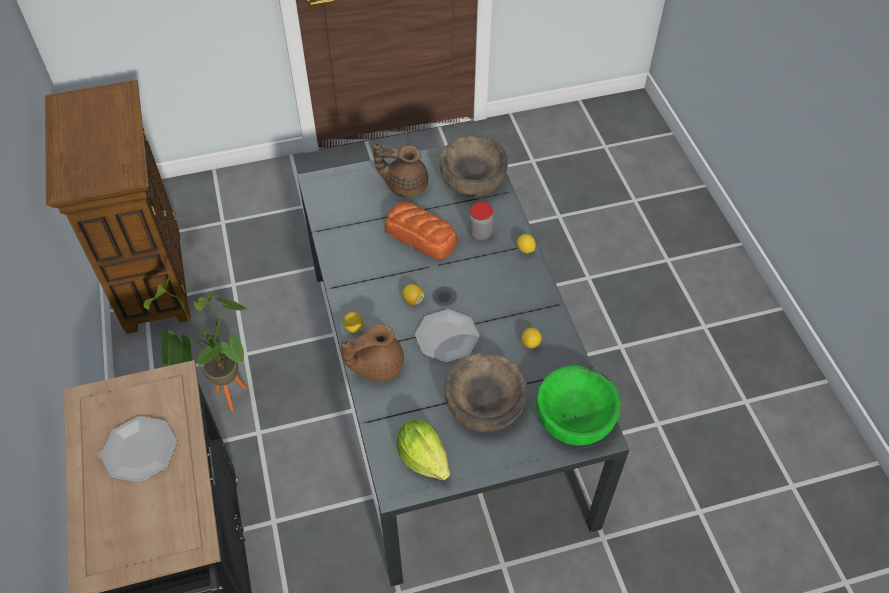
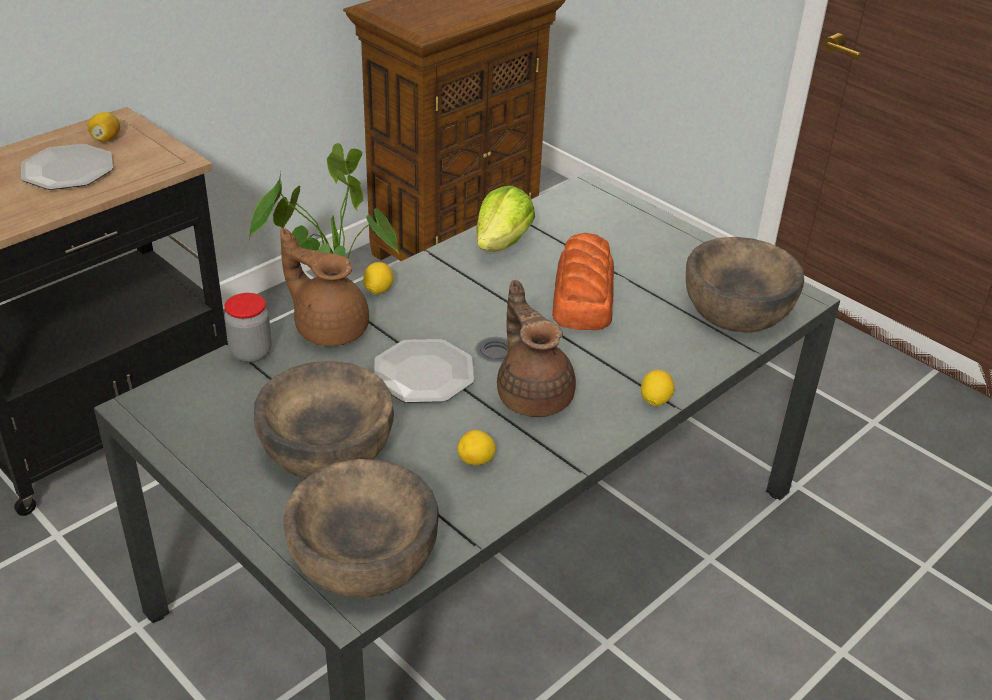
camera: 60 degrees right, 15 degrees down
(405, 185) = (660, 254): brown teapot -> brown teapot (533, 394)
(413, 300) = (464, 323): lemon -> lemon (106, 139)
(423, 457) = (201, 416): lettuce -> lettuce (502, 243)
(480, 233) = (642, 346): jar -> jar (251, 352)
(574, 417) = (364, 555): green bowl -> brown bowl

